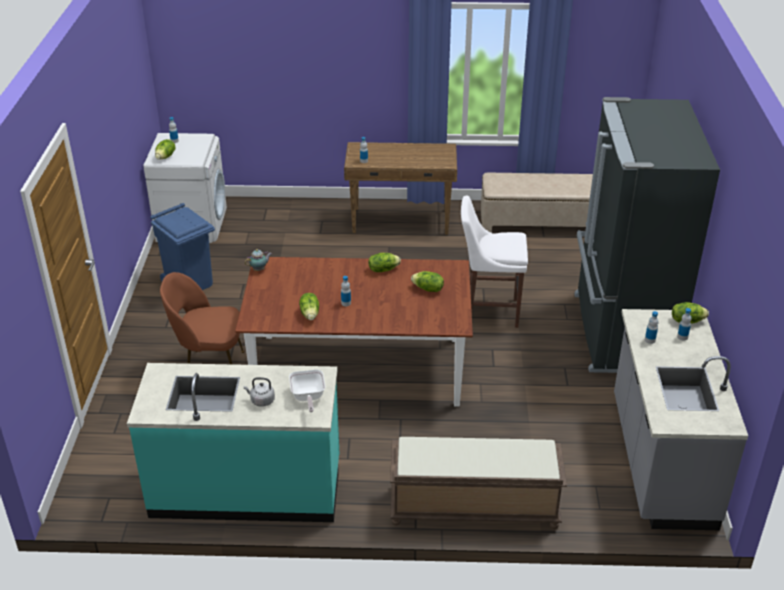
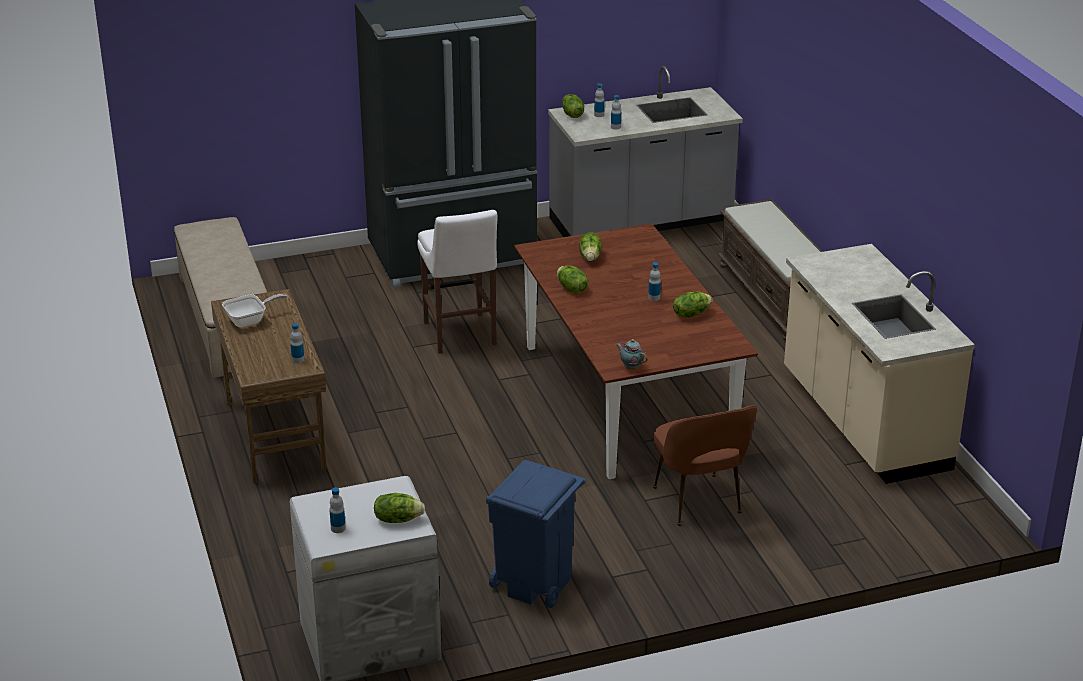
camera: 110 degrees left, 5 degrees down
(246, 488) = (863, 422): turquoise counter -> beige counter
(261, 401) = (872, 283): grey kettle -> none
(307, 398) = (845, 261): frying pan -> frying pan (250, 320)

